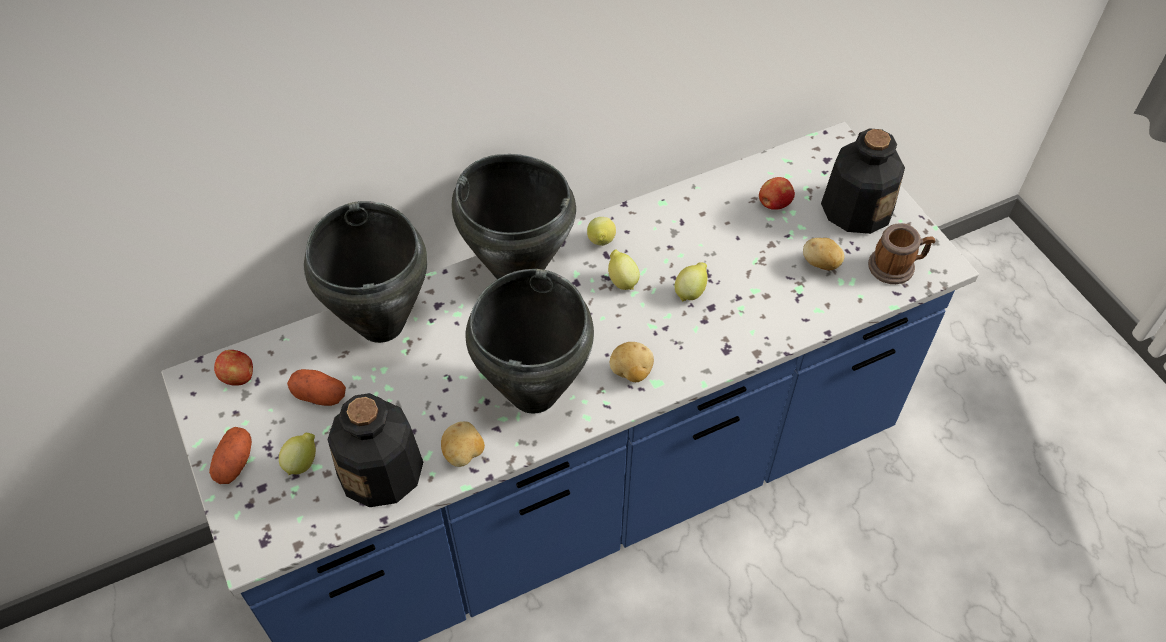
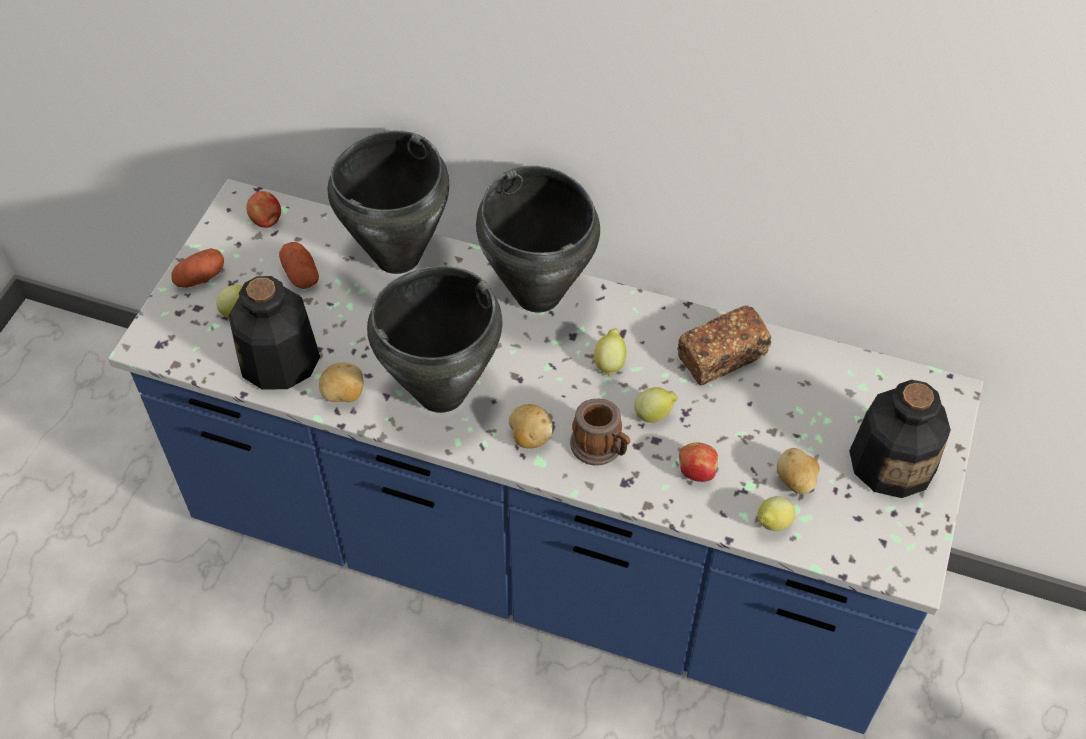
camera: 45 degrees right, 0 degrees up
(601, 243) = (630, 320): lemon -> lemon (772, 524)
(686, 221) = (722, 357): none -> bread
(773, 204) = (818, 400): apple -> apple (696, 471)
(896, 266) = (864, 538): mug -> mug (601, 447)

